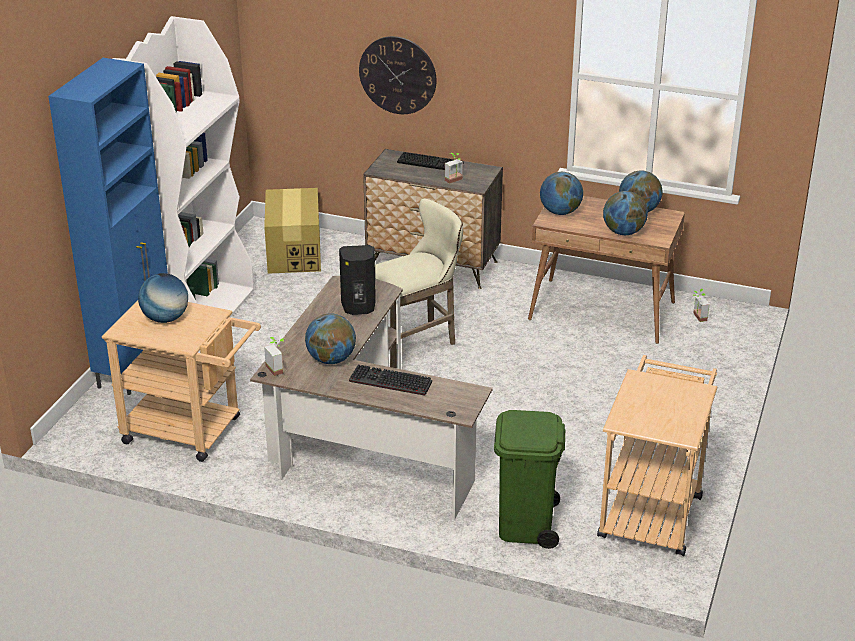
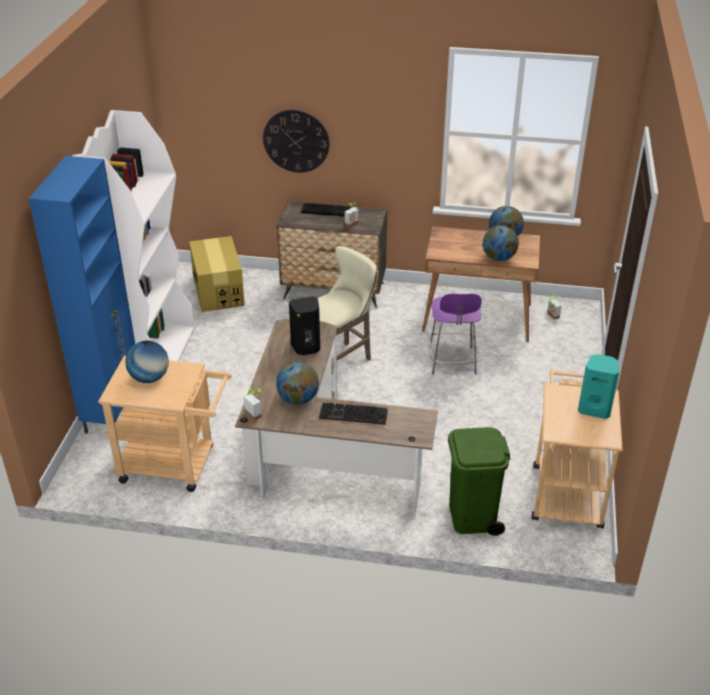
camera: 10 degrees left, 5 degrees up
(555, 357) = (452, 362): none -> purple chair
(560, 212) = (443, 245): globe -> none
(679, 402) = (594, 409): none -> turquoise speaker

